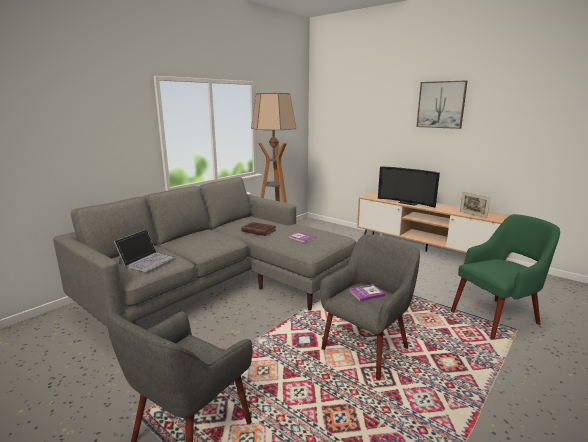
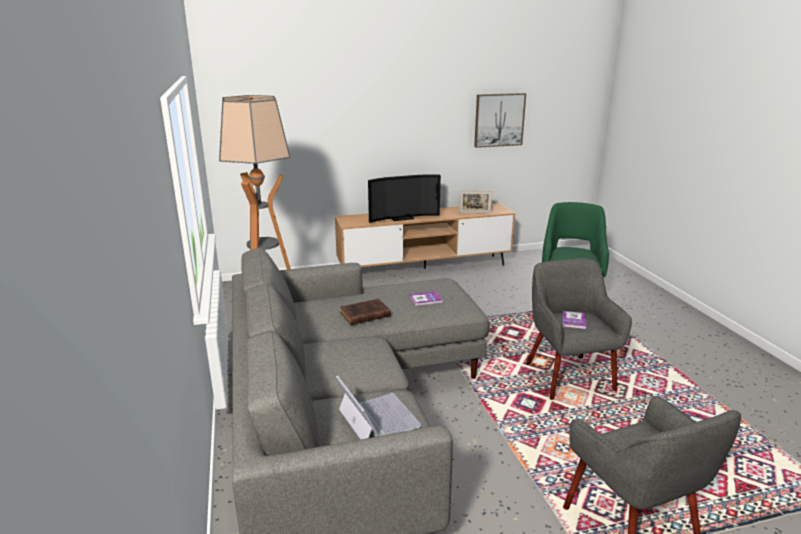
camera: 55 degrees left, 5 degrees up
(441, 104) = (412, 93): picture -> picture (499, 120)

